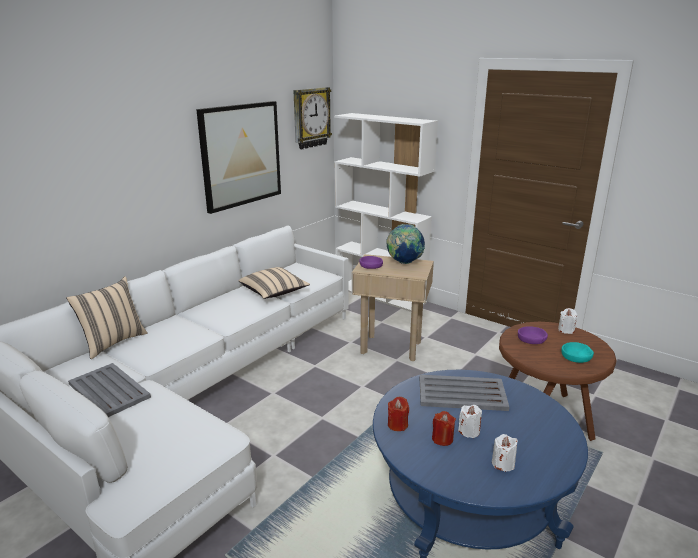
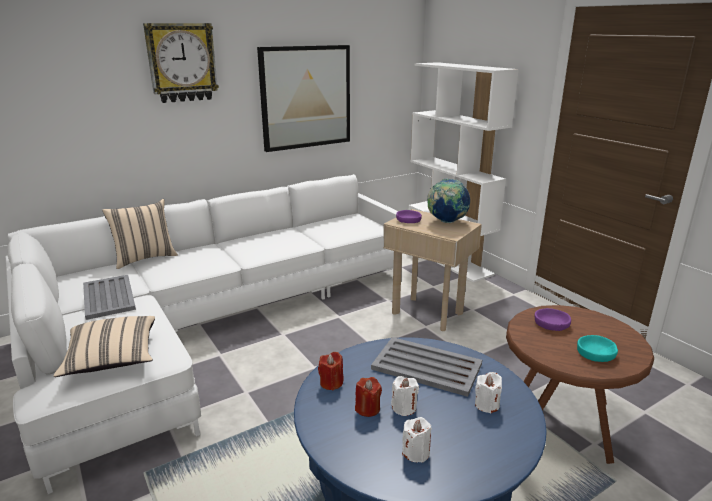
camera: 20 degrees right, 0 degrees up
(274, 293) = (315, 237): beige pillow -> beige pillow (112, 359)
(311, 118) = (393, 66): wall clock -> wall clock (182, 63)
(566, 330) = (604, 322): white candle -> white candle (487, 405)

